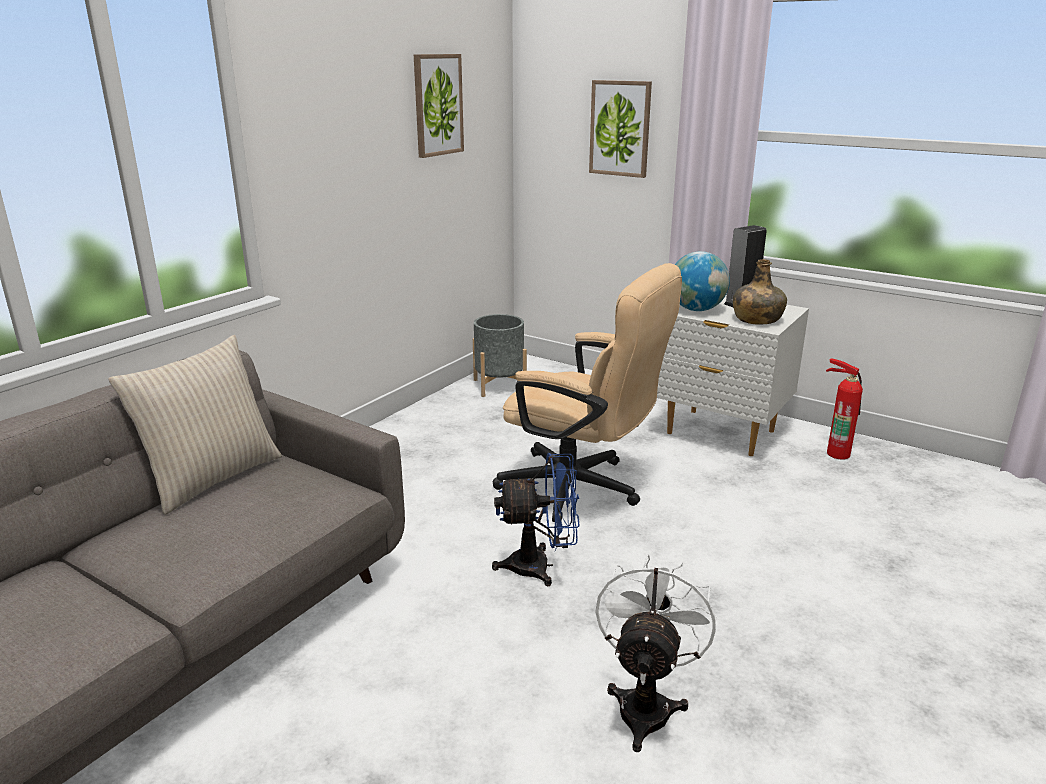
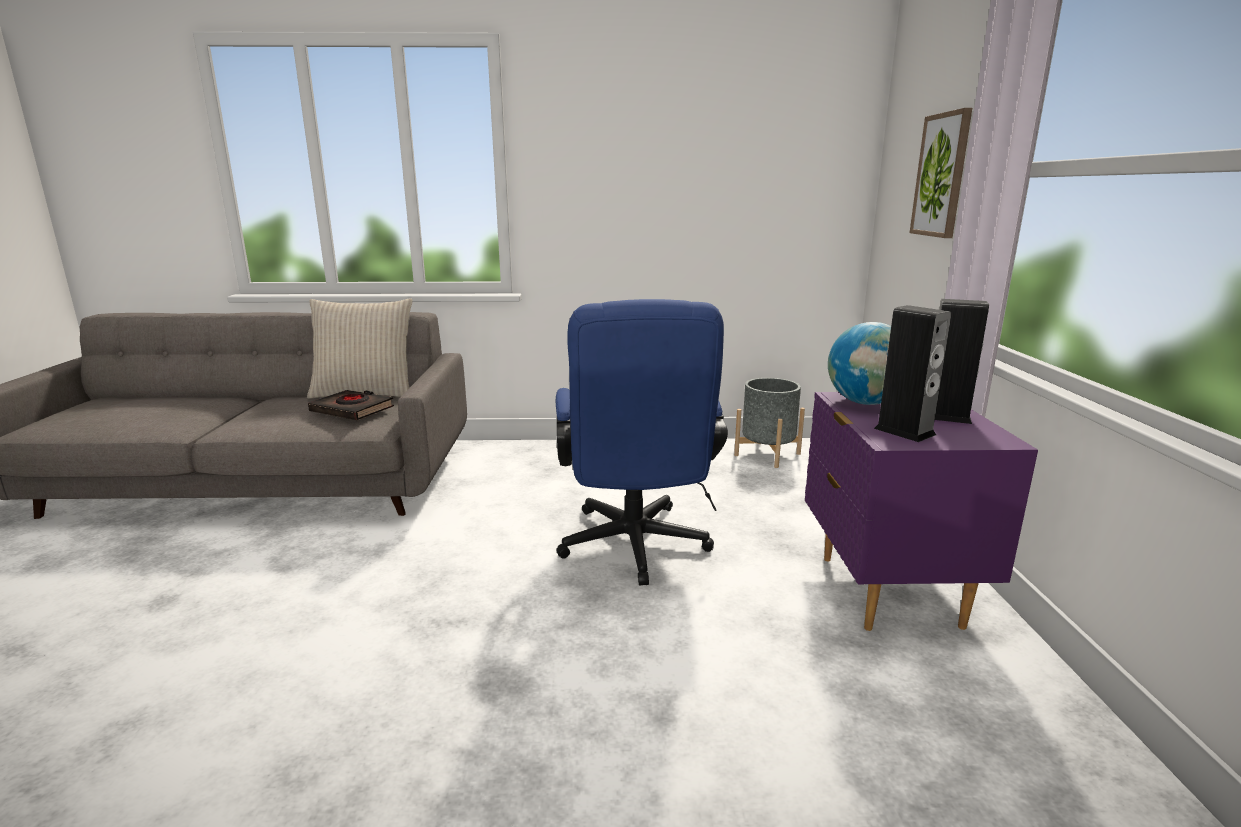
camera: 55 degrees right, 5 degrees down
(280, 492) = (352, 410): none -> black book
(437, 105) = (746, 151): picture -> none
(540, 566) = (481, 572): blue fan -> none
(581, 489) = (634, 549): beige office chair -> blue office chair
(646, 704) = (298, 697): white fan -> none
(720, 433) = (886, 591): white nightstand -> purple nightstand
(756, 319) = (904, 431): green bottle -> speaker
(837, 453) = (1005, 704): fire extinguisher -> none

